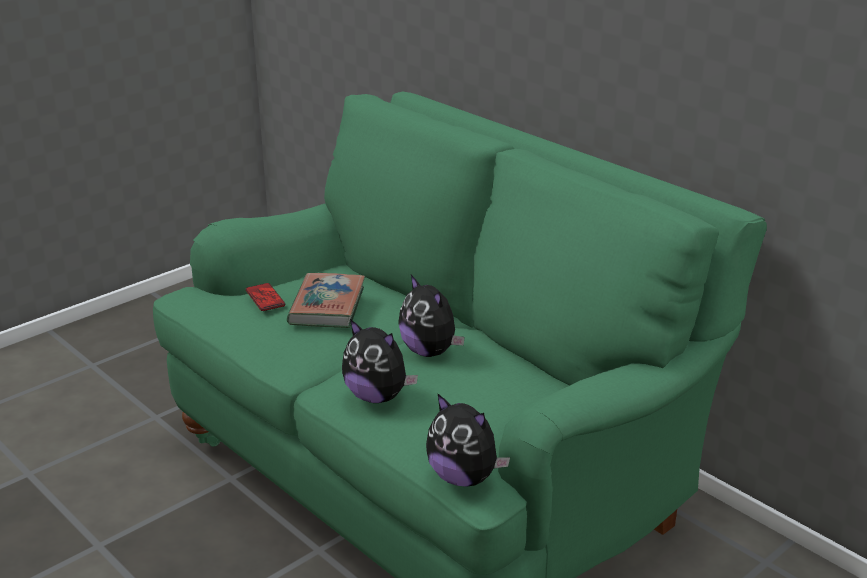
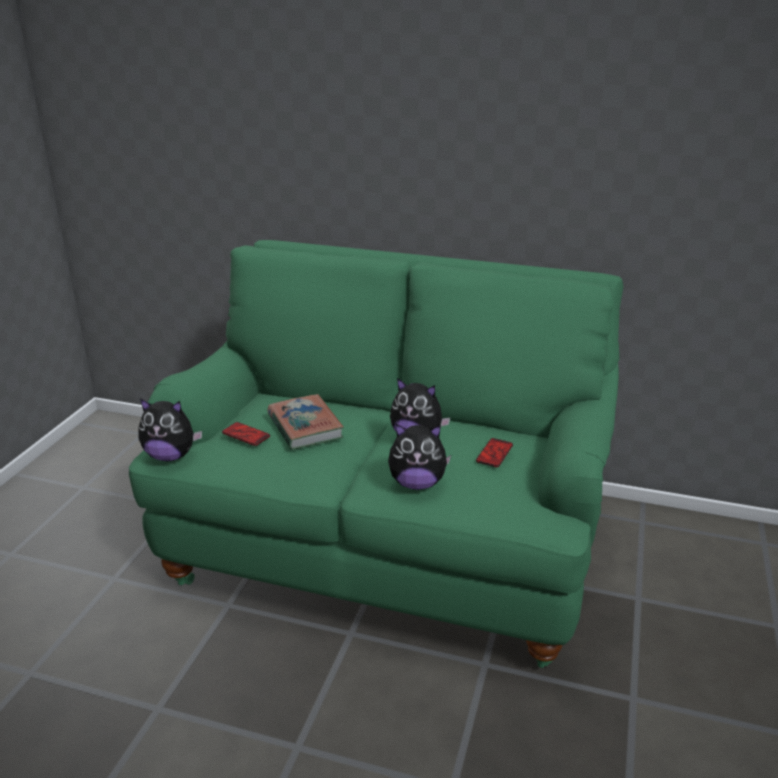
camera: 30 degrees left, 0 degrees up
(464, 477) = (539, 521): plush toy -> plush toy (171, 456)
(492, 392) = (494, 453): none -> phone

